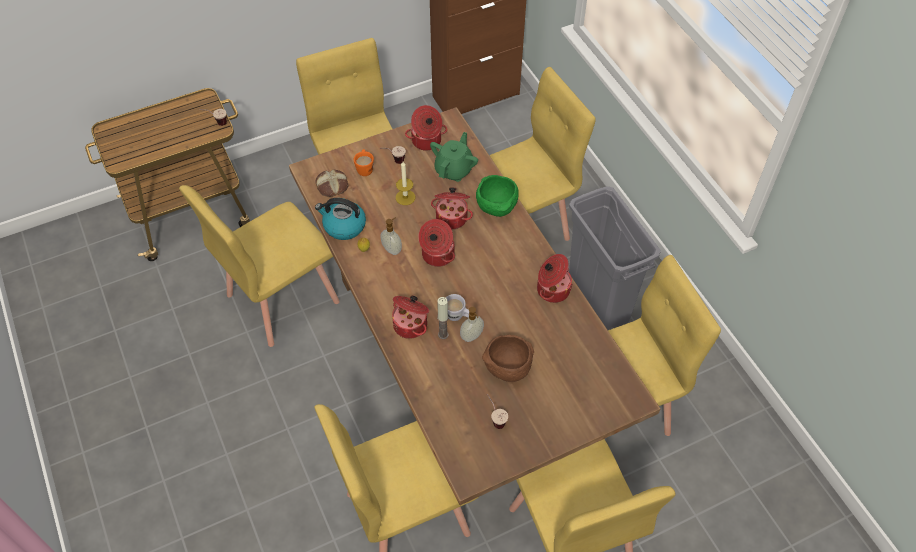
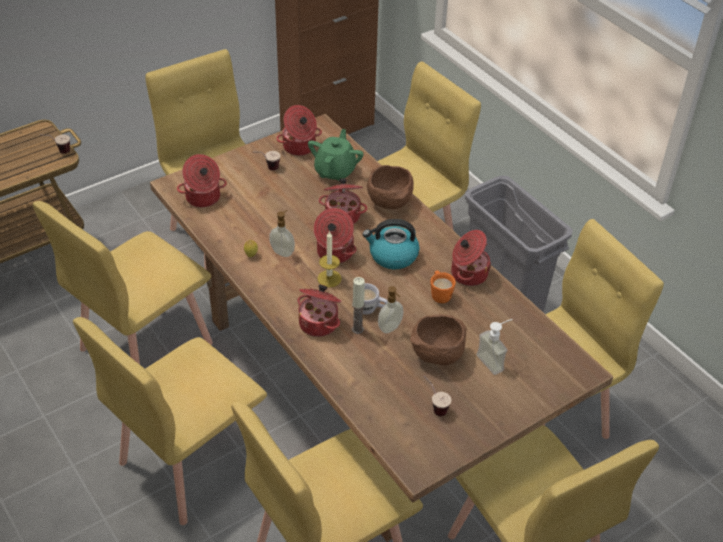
camera: 10 degrees left, 10 degrees down
(303, 412) = (190, 462): none -> yellow chair
(332, 186) = (203, 198): bread -> cooking pot
(343, 226) = (223, 235): kettle -> kettle (392, 256)
(365, 168) = (236, 178): orange mug -> orange mug (440, 294)
(405, 197) = (287, 201): candle -> candle (329, 278)
(497, 208) = (390, 203): green bowl -> brown bowl
(558, 380) = (495, 360): none -> soap dispenser

